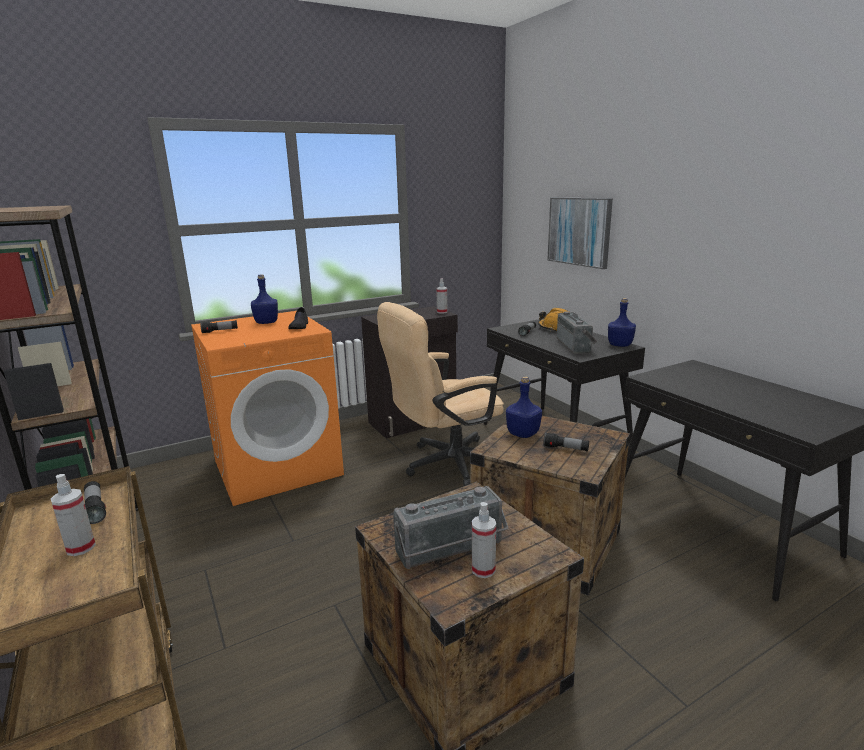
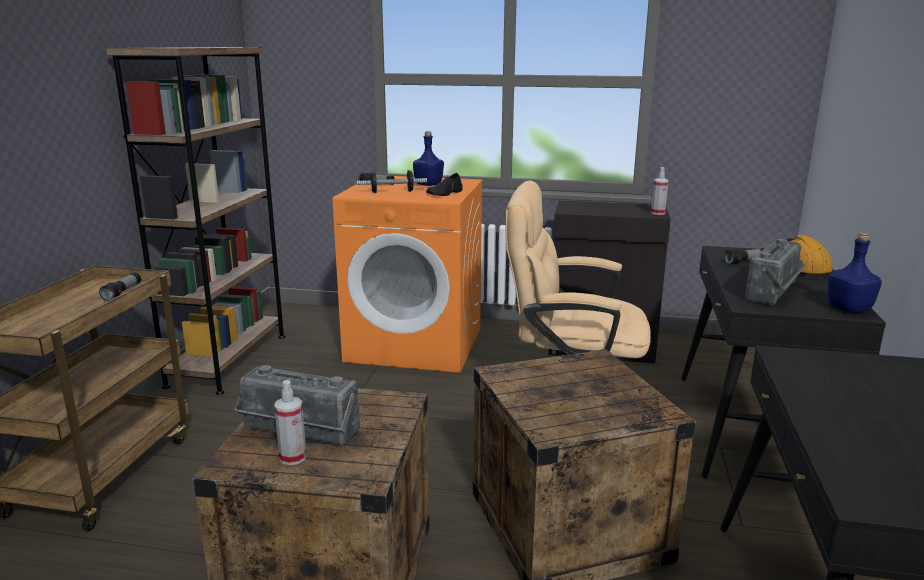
camera: 40 degrees right, 0 degrees up
(81, 547) = (78, 311): spray bottle -> none
(251, 334) = (392, 192): none -> dumbbell
(523, 434) = (561, 372): blue bottle -> none
(565, 449) = (577, 403): flashlight -> none
(579, 231) = (875, 121): picture -> none

